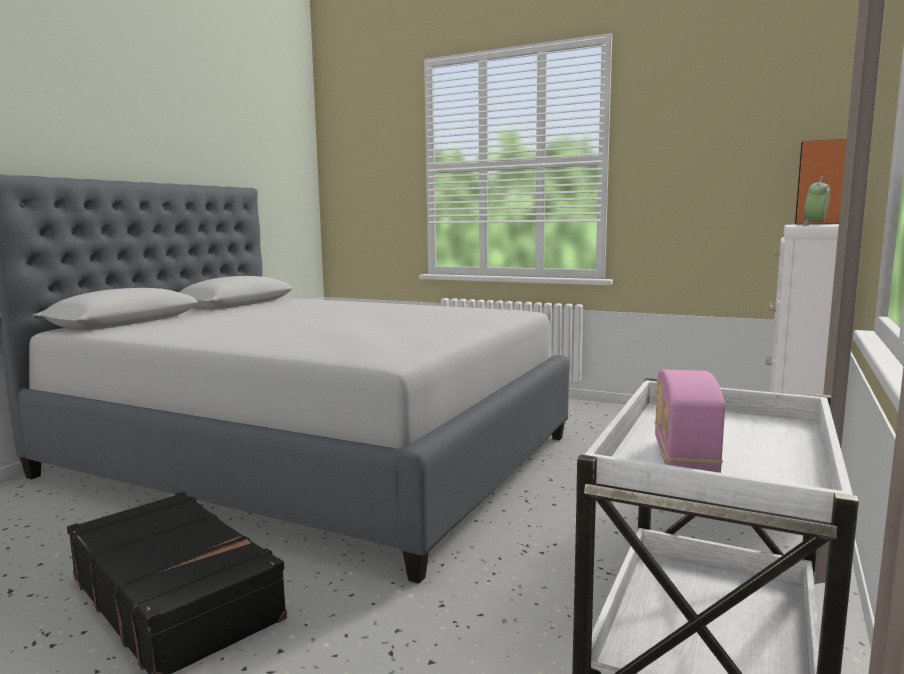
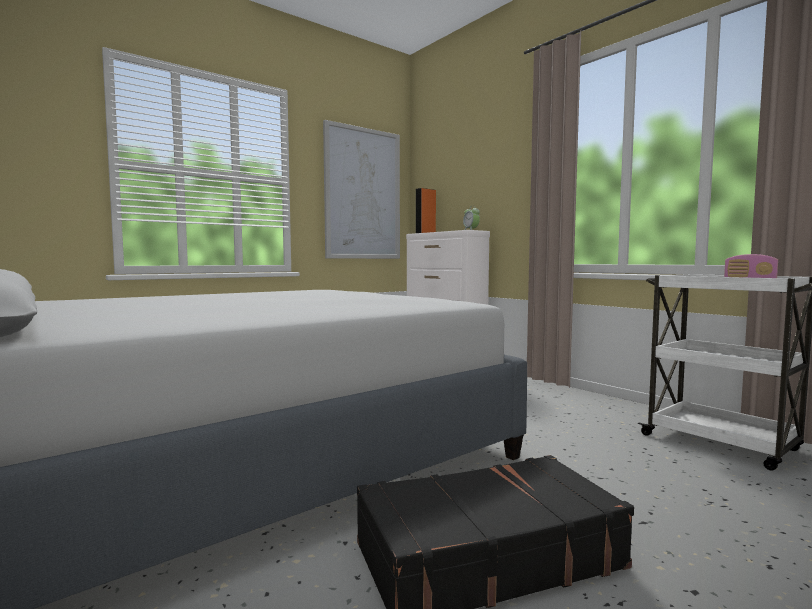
camera: 65 degrees left, 5 degrees down
(735, 159) = (362, 194): none -> picture

